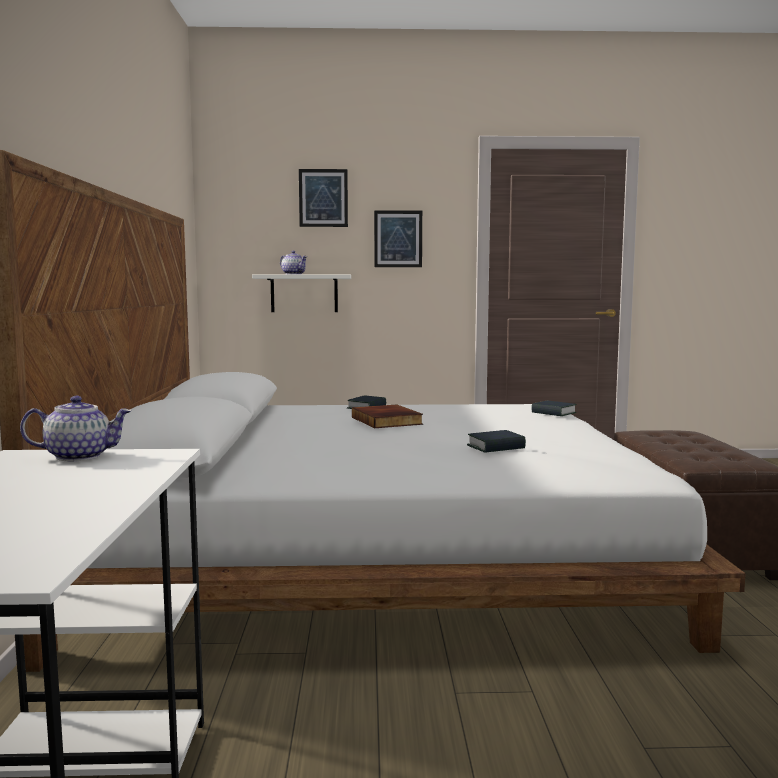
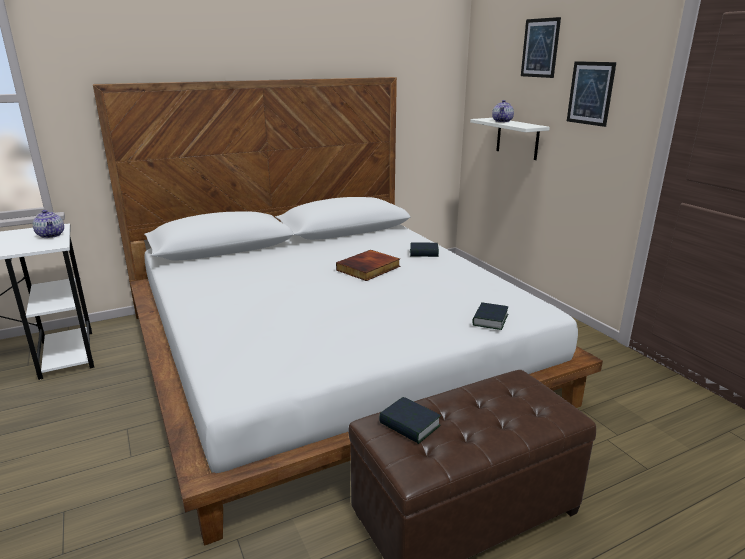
camera: 65 degrees right, 15 degrees up
(496, 447) = (284, 316): book -> book (409, 425)

